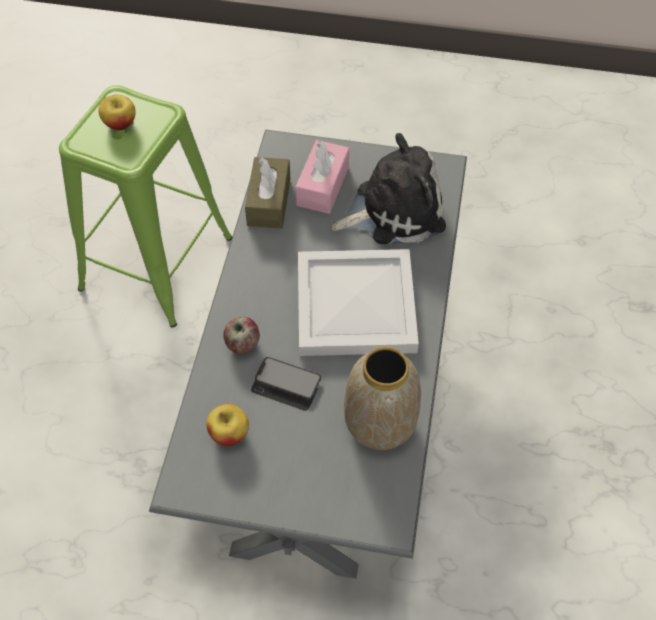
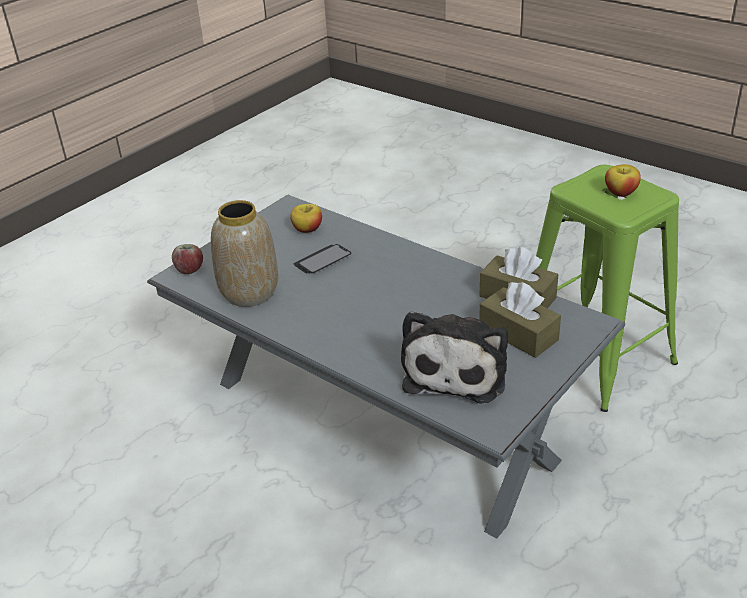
camera: 120 degrees right, 20 degrees down
(242, 344) = (375, 250): apple -> apple (190, 270)
(322, 186) = (518, 334): pink tissue box -> brown tissue box
(353, 304) = (366, 312): white tray -> none

